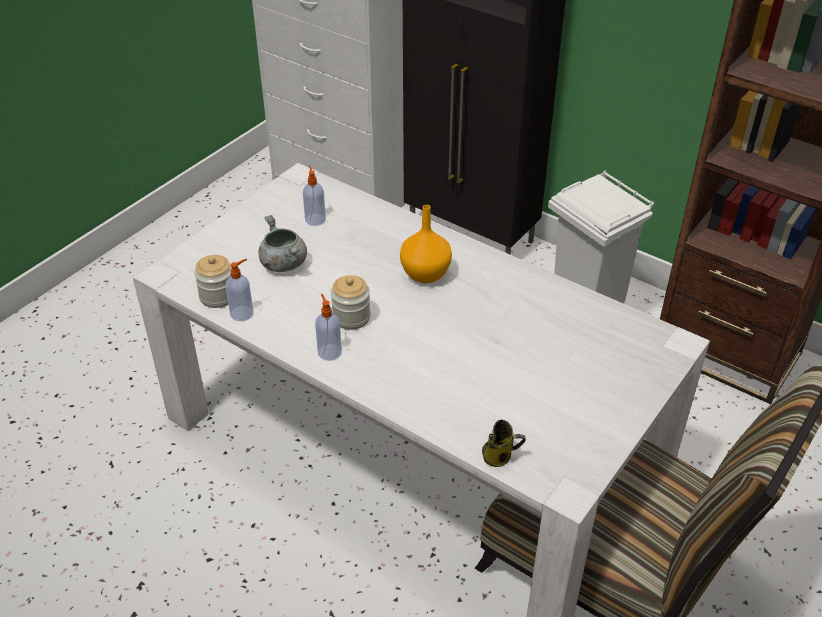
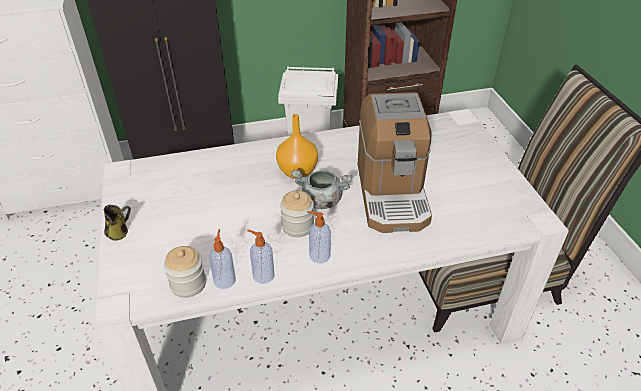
camera: 50 degrees left, 0 degrees up
(282, 263) = (199, 229): grey cooking pot -> grey cooking pot (321, 200)
(315, 219) = (176, 188): soap dispenser -> soap dispenser (263, 275)
(472, 354) = (392, 193): none -> coffee machine
(499, 456) = (490, 231): mug -> mug (119, 232)

